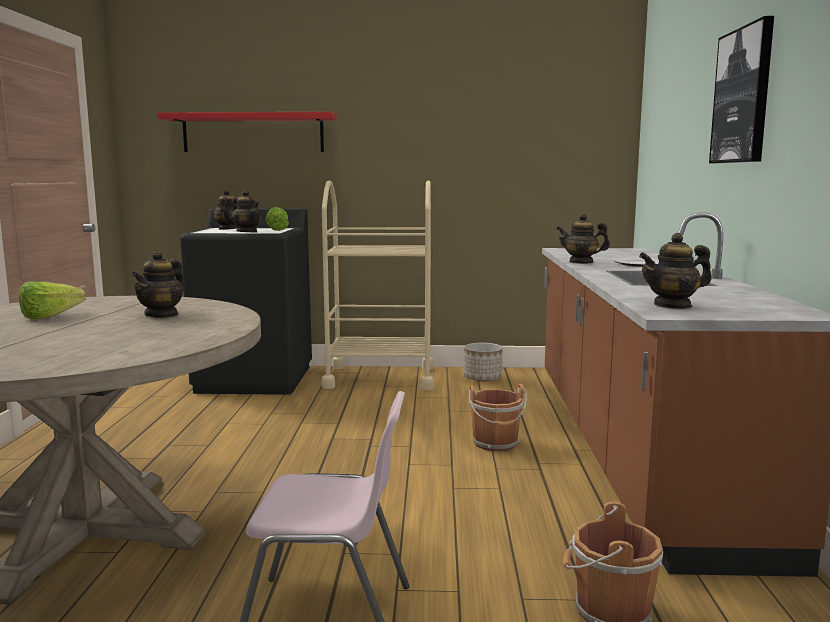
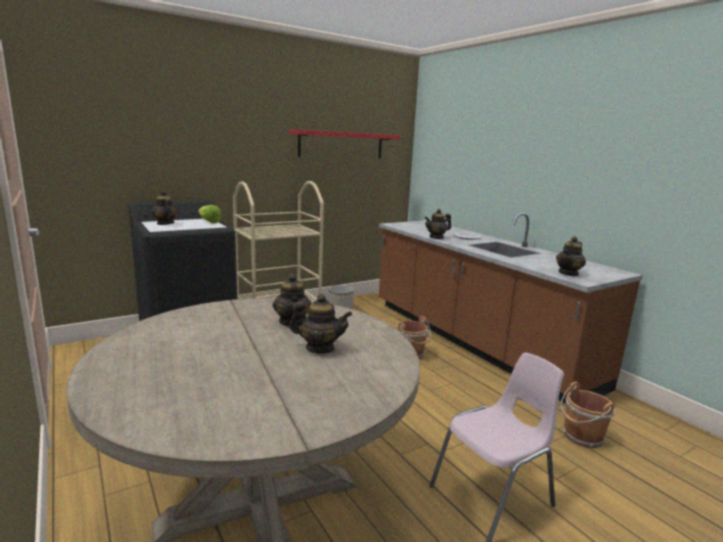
camera: 35 degrees left, 5 degrees up
(56, 316) = (213, 341): lettuce -> none
(247, 232) = (197, 227): teapot -> teapot (320, 348)
(253, 133) = (163, 139): red shelf -> red shelf (341, 145)
(743, 96) = (536, 149): picture -> none

